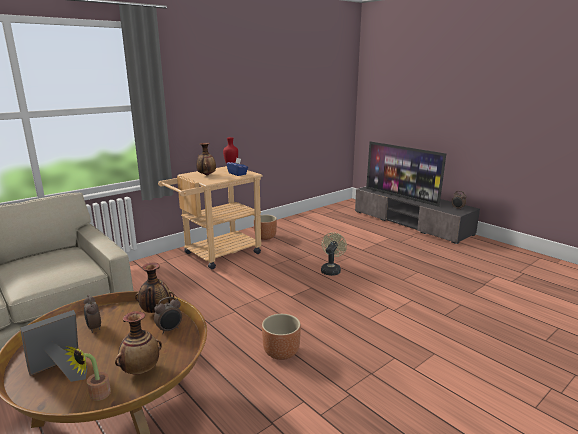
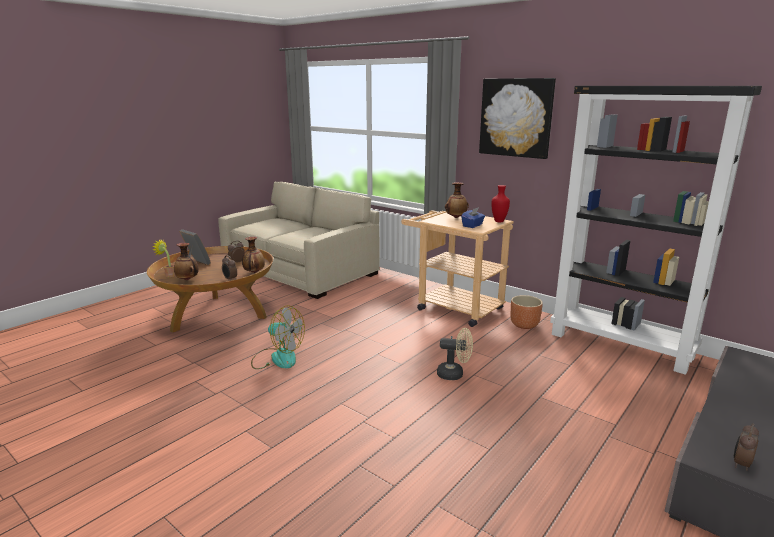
camera: 80 degrees right, 0 degrees up
(207, 81) = (516, 117): none -> picture
(281, 352) = (277, 358): brown planter -> fan
(305, 219) = (621, 345): none -> black bookcase
(401, 197) = (736, 391): television -> none

